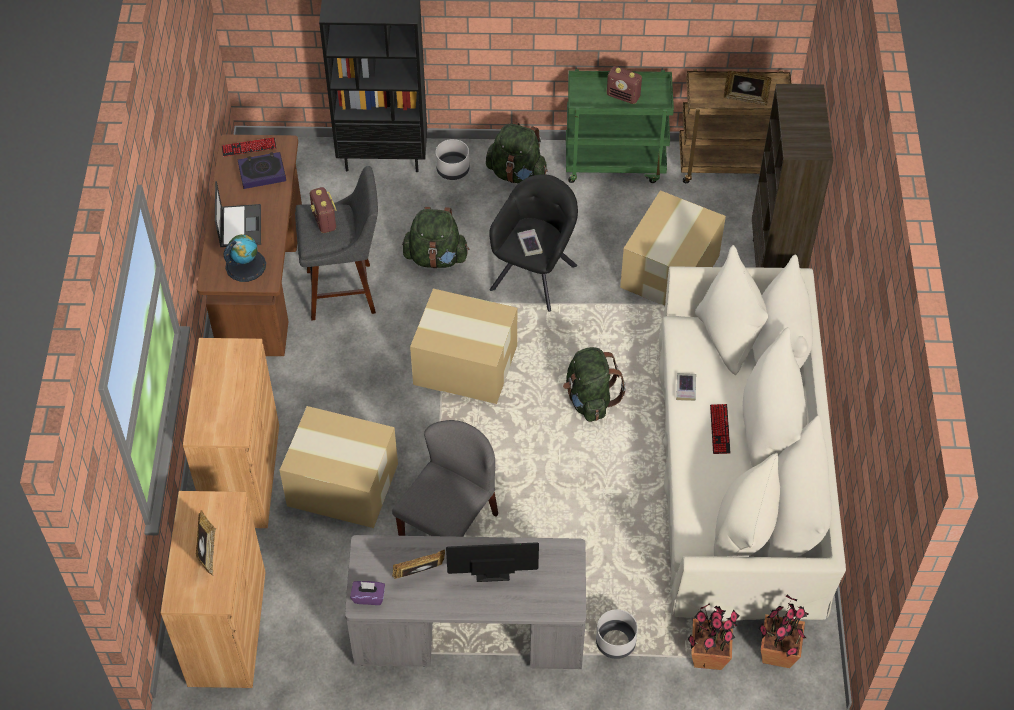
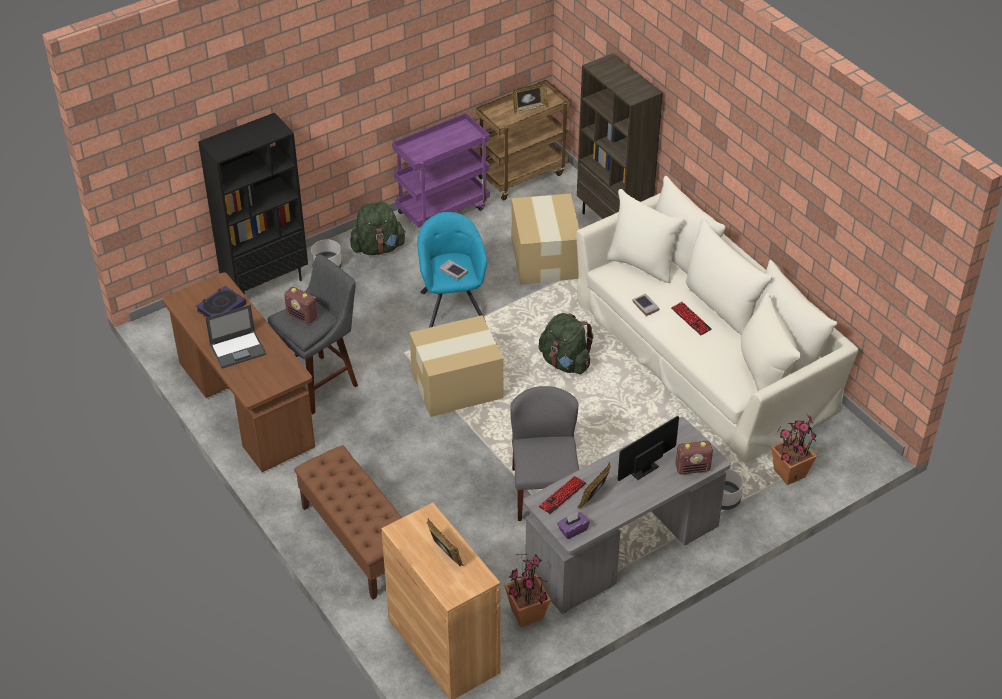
camera: 35 degrees left, 10 degrees down
(240, 225) = (238, 349): laptop -> laptop turned 105 degrees clockwise
(243, 475) = (358, 541): brown cabinet -> brown bench
(245, 265) = (269, 372): globe -> none
(249, 148) = (194, 296): keyboard -> keyboard (562, 495)
(344, 485) = (442, 507): cardboard box -> none
(436, 257) = (369, 328): green backpack -> none
(535, 274) = (452, 304): black armchair -> turquoise armchair
(615, 163) = (443, 209): green cart -> purple cart
(623, 96) = (444, 143): radio -> radio (693, 468)
(777, 653) = (830, 448): potted plant -> potted plant (526, 614)

